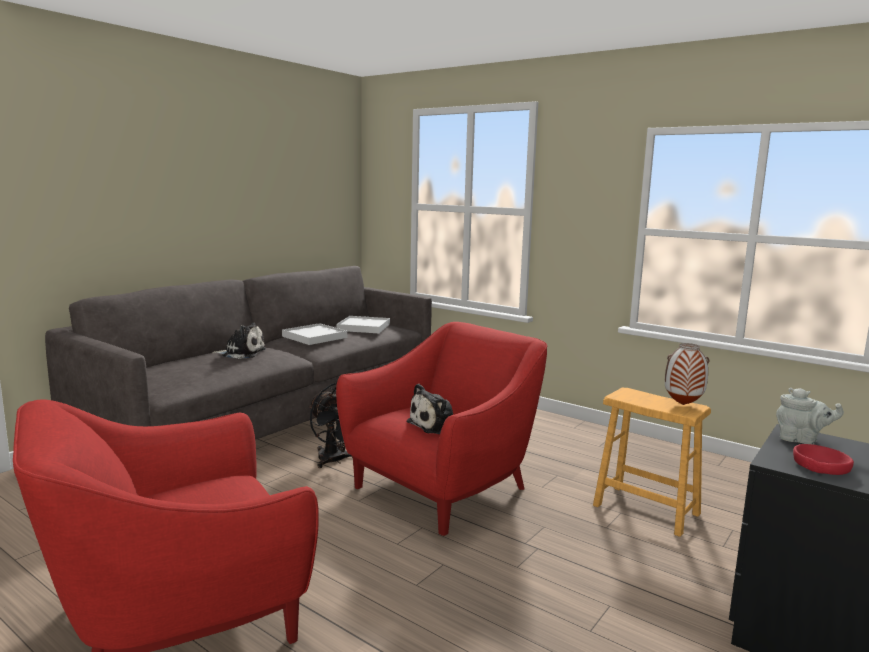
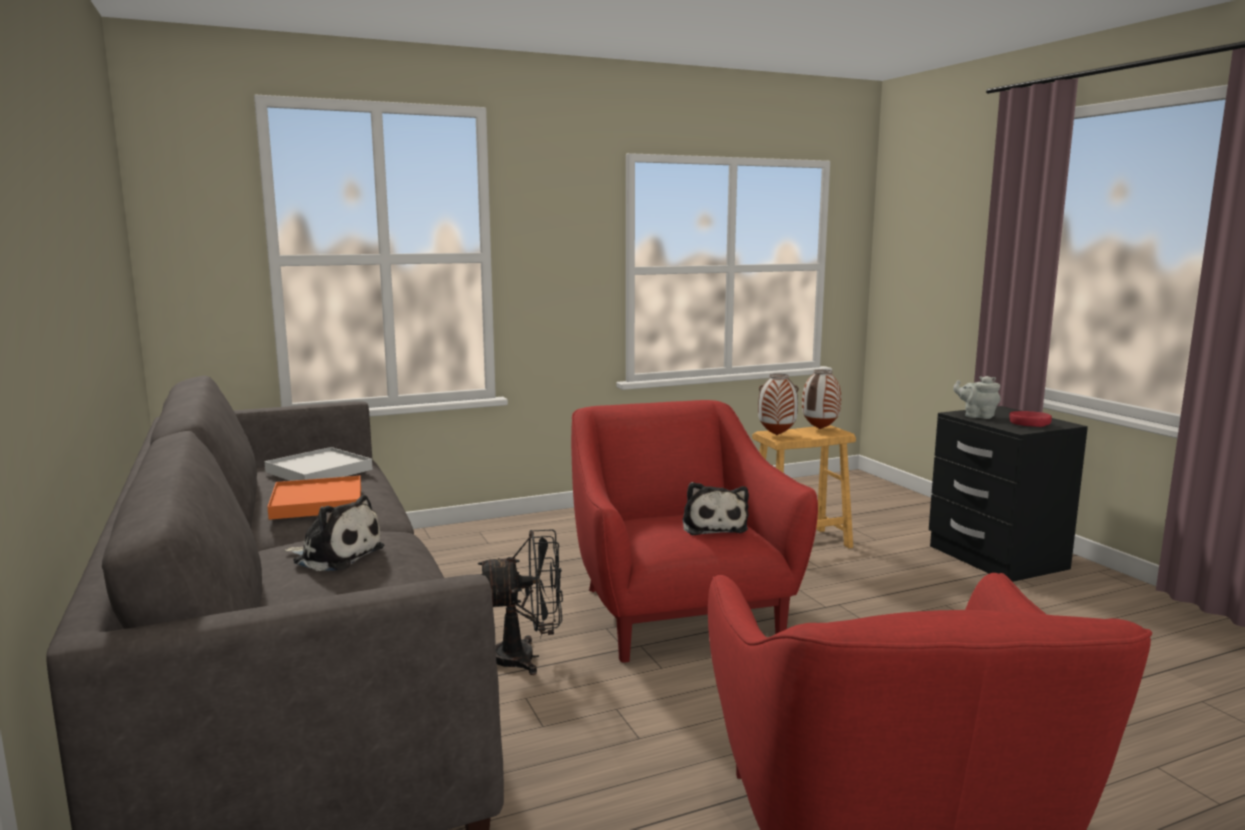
camera: 60 degrees left, 0 degrees up
(241, 353) = (335, 555): plush toy -> plush toy turned 75 degrees clockwise
(315, 337) = (317, 502): white tray -> orange tray
(625, 394) = (776, 435): none -> vase
(801, 440) = (977, 416): grey teapot -> grey teapot turned 120 degrees counterclockwise

